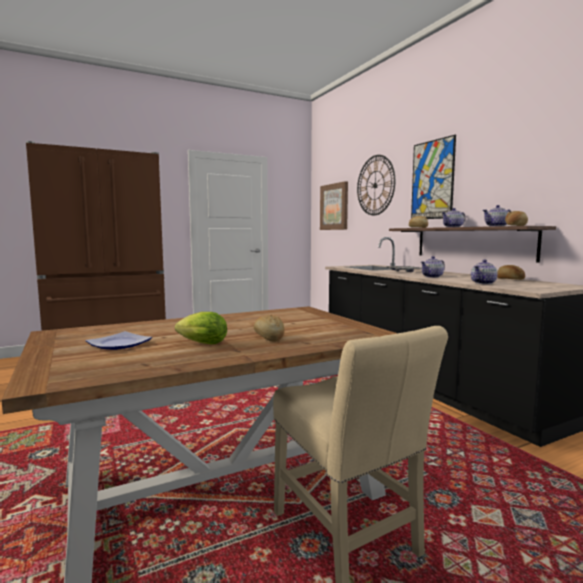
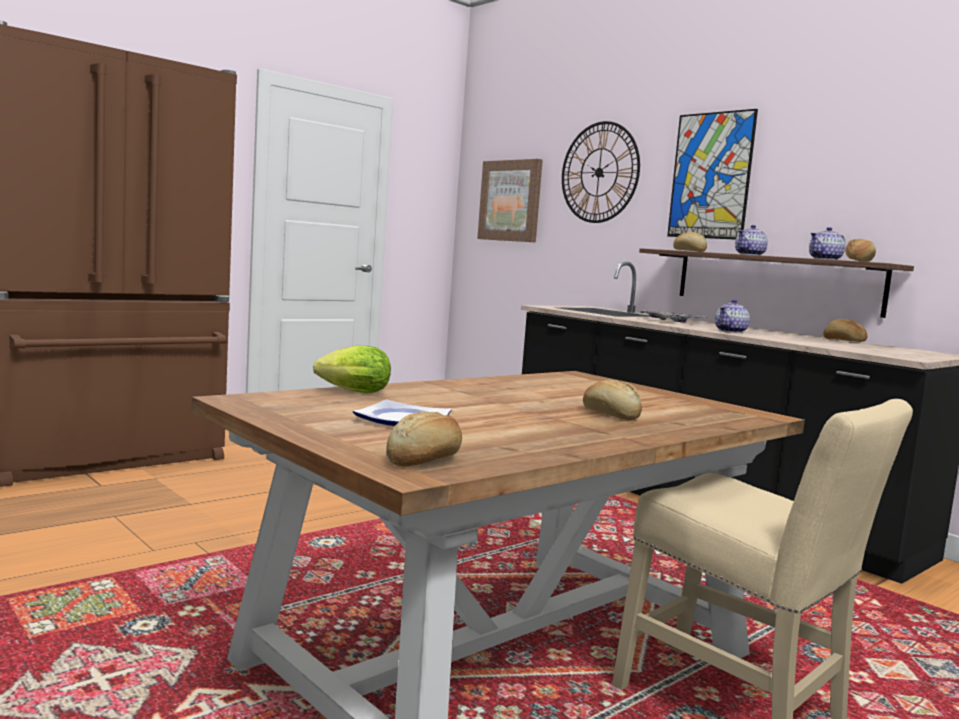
camera: 15 degrees left, 0 degrees up
(69, 374) = (425, 460): none -> bread
(200, 344) = (528, 421): lettuce -> lettuce (350, 392)
(483, 283) = (823, 344): teapot -> none

